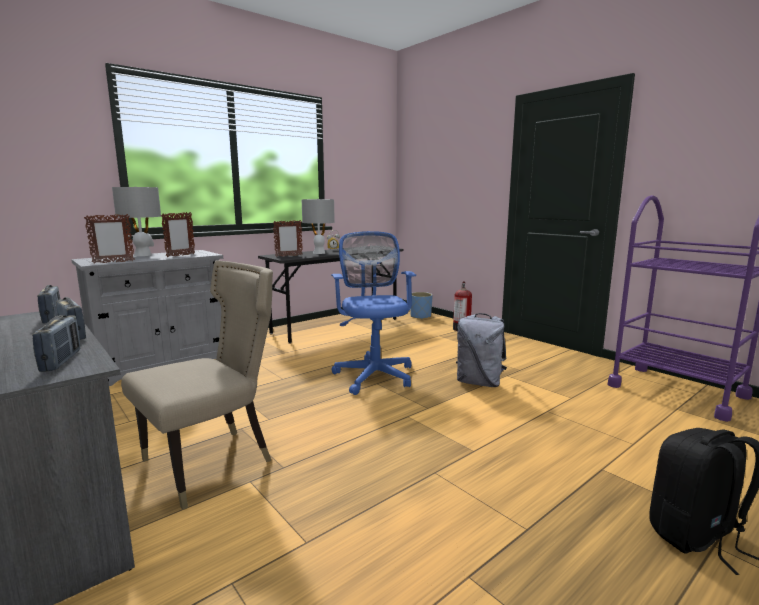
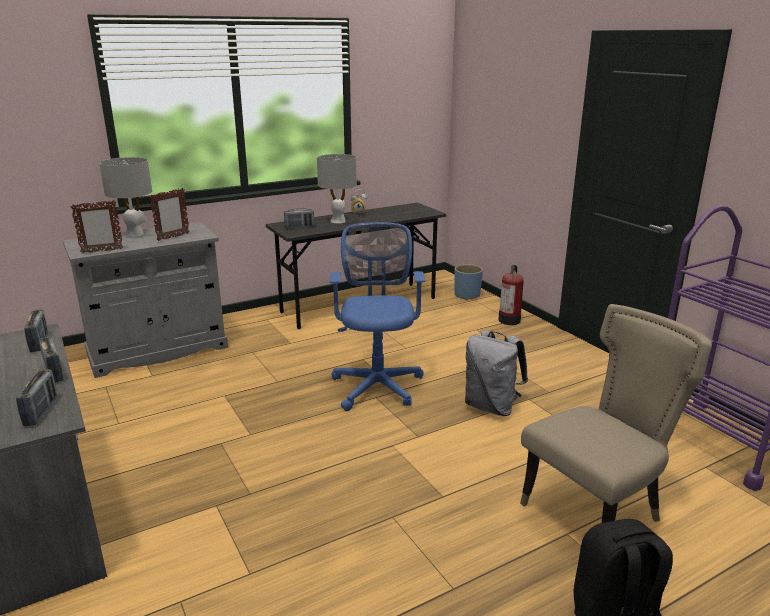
camera: 10 degrees right, 10 degrees up
(214, 461) = (188, 479): beige chair -> beige chair (597, 514)
(288, 256) = (299, 227): picture frame -> radio

